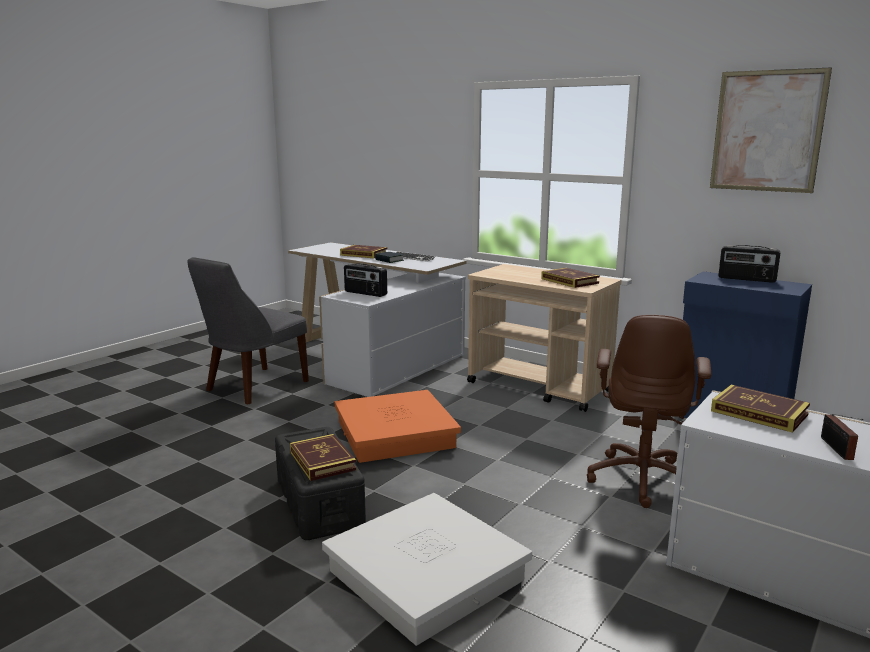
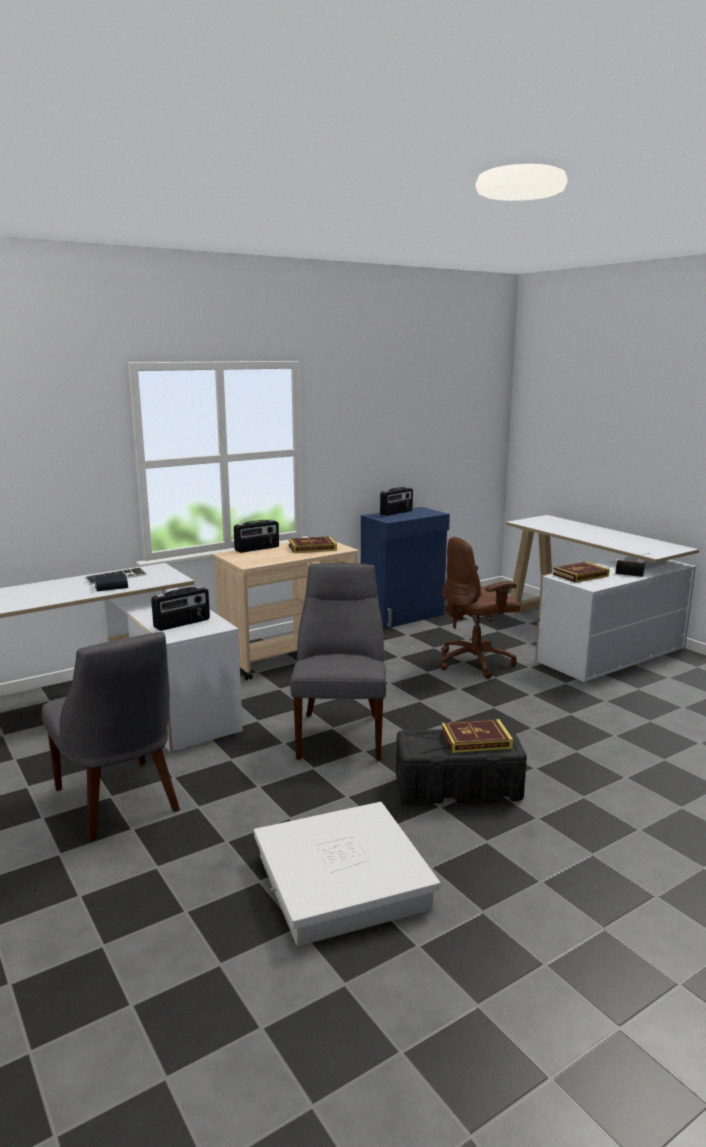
camera: 70 degrees left, 0 degrees up
(364, 254) = (53, 592): book -> none
(395, 434) = (341, 733): orange storage box -> grey chair
(425, 575) = (581, 757): white storage box -> white storage box (342, 882)
(537, 270) = (257, 549): none -> radio
(642, 479) = (476, 662): brown office chair -> brown office chair turned 120 degrees clockwise
(767, 131) = (386, 404): picture -> none

